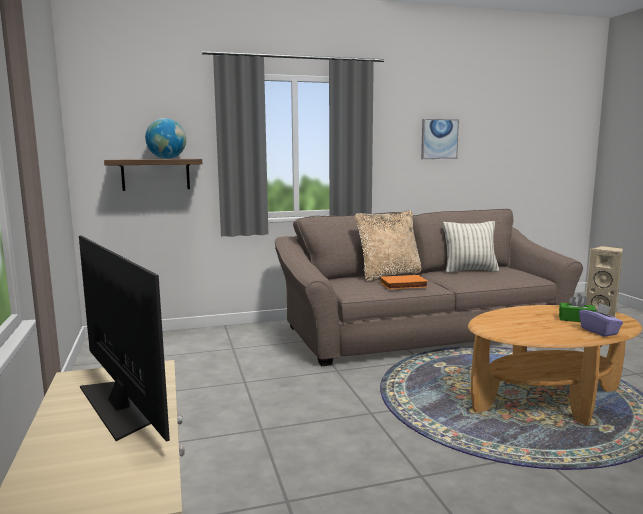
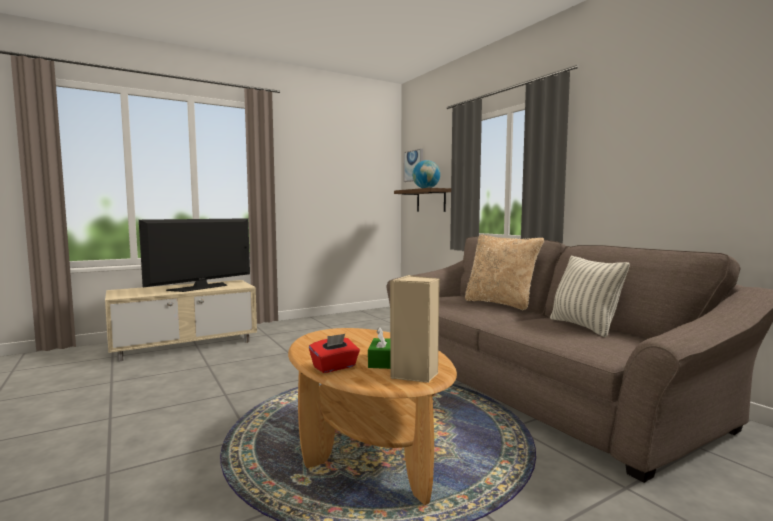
camera: 75 degrees right, 5 degrees down
(403, 285) = (462, 309): orange book -> none
(439, 139) = (668, 147): picture -> picture (413, 165)
(599, 331) = (334, 367): purple tissue box -> red tissue box

